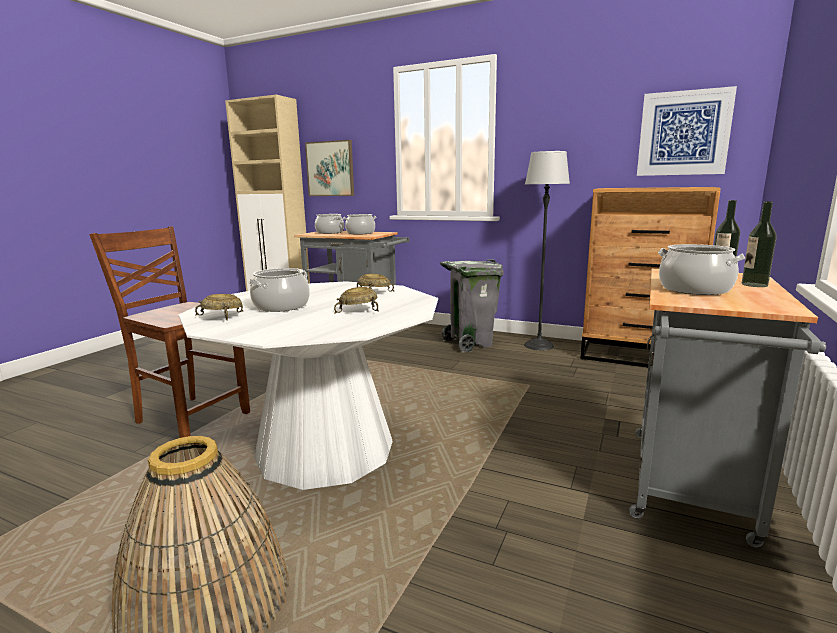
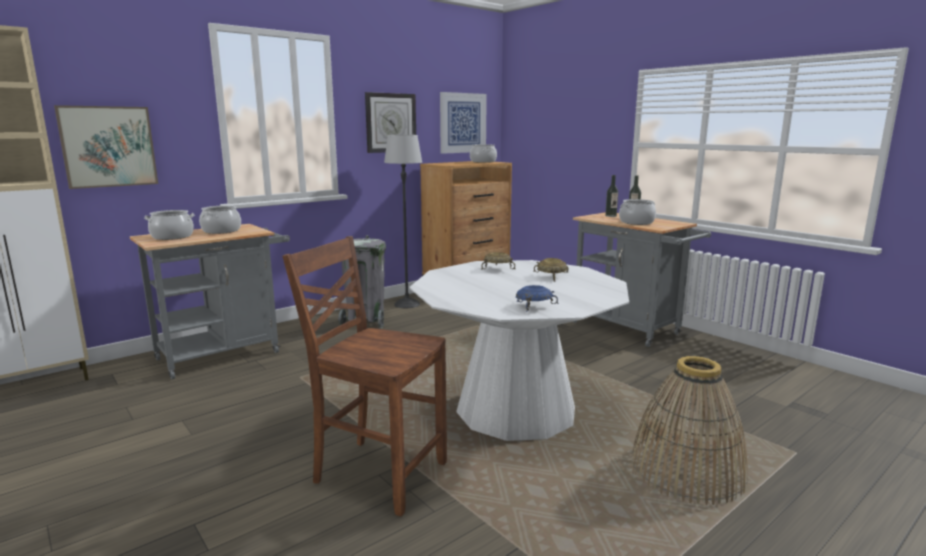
camera: 65 degrees left, 0 degrees up
(191, 418) = (378, 473): brown chair -> brown chair turned 60 degrees clockwise
(222, 317) = (534, 307): beige bowl -> blue bowl
(281, 306) = (511, 291): cooking pot -> cooking pot (483, 161)
(563, 140) = (390, 123): none -> wall clock

